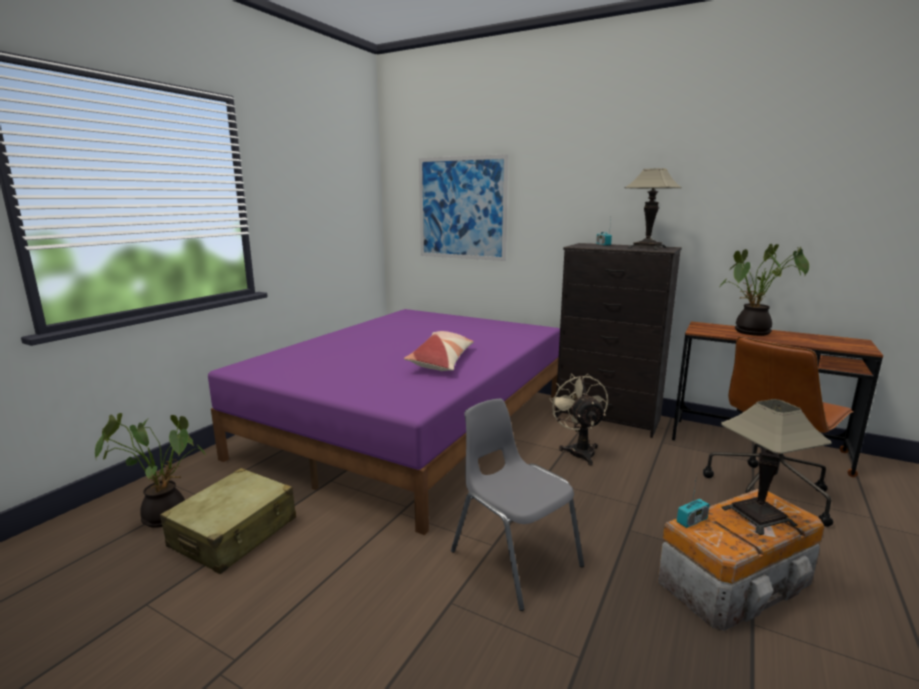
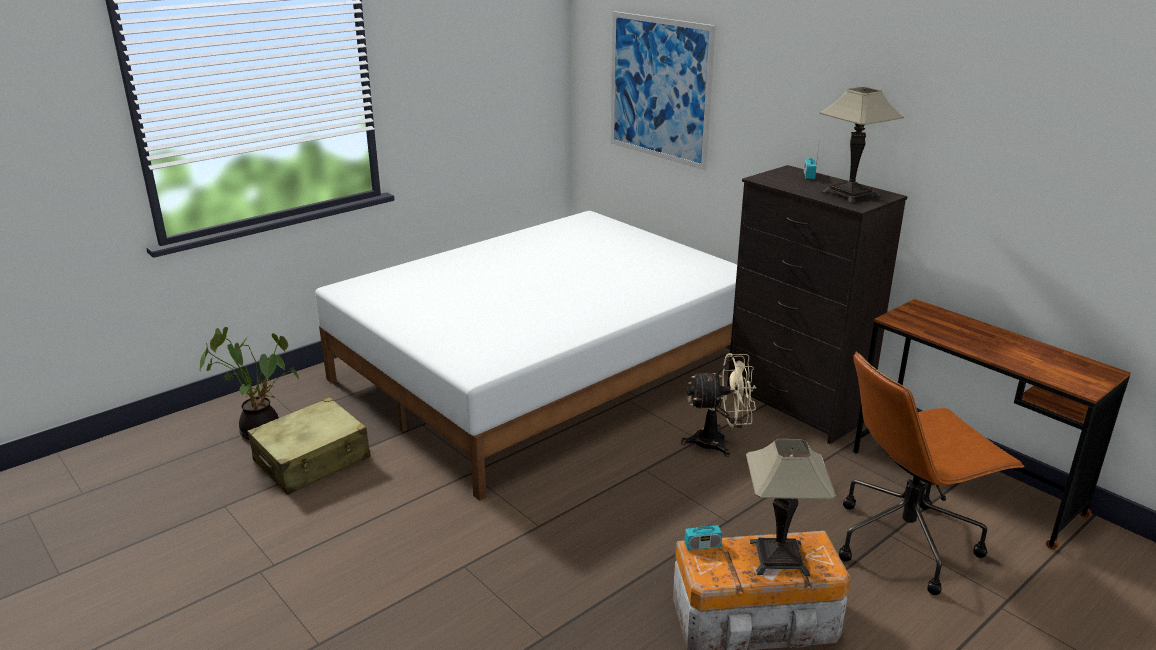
camera: 20 degrees right, 10 degrees up
(412, 424) = (545, 372): purple bed -> white bed
(442, 361) = (560, 310): pillow -> none
(514, 558) = (549, 542): grey chair -> none
(579, 450) = (718, 442): beige fan -> beige fan turned 75 degrees clockwise
(751, 333) = (969, 333): potted plant -> none

